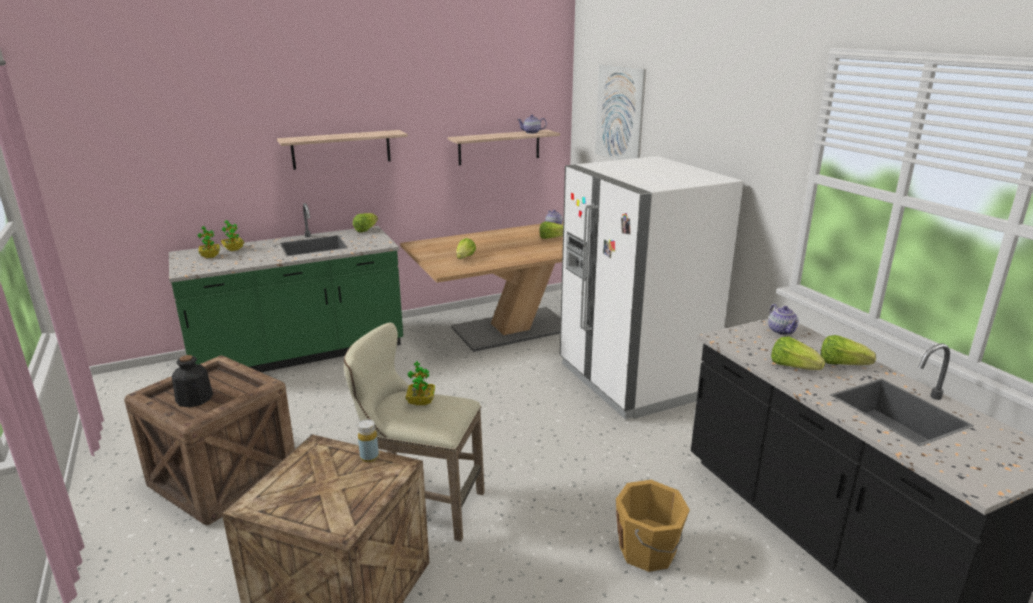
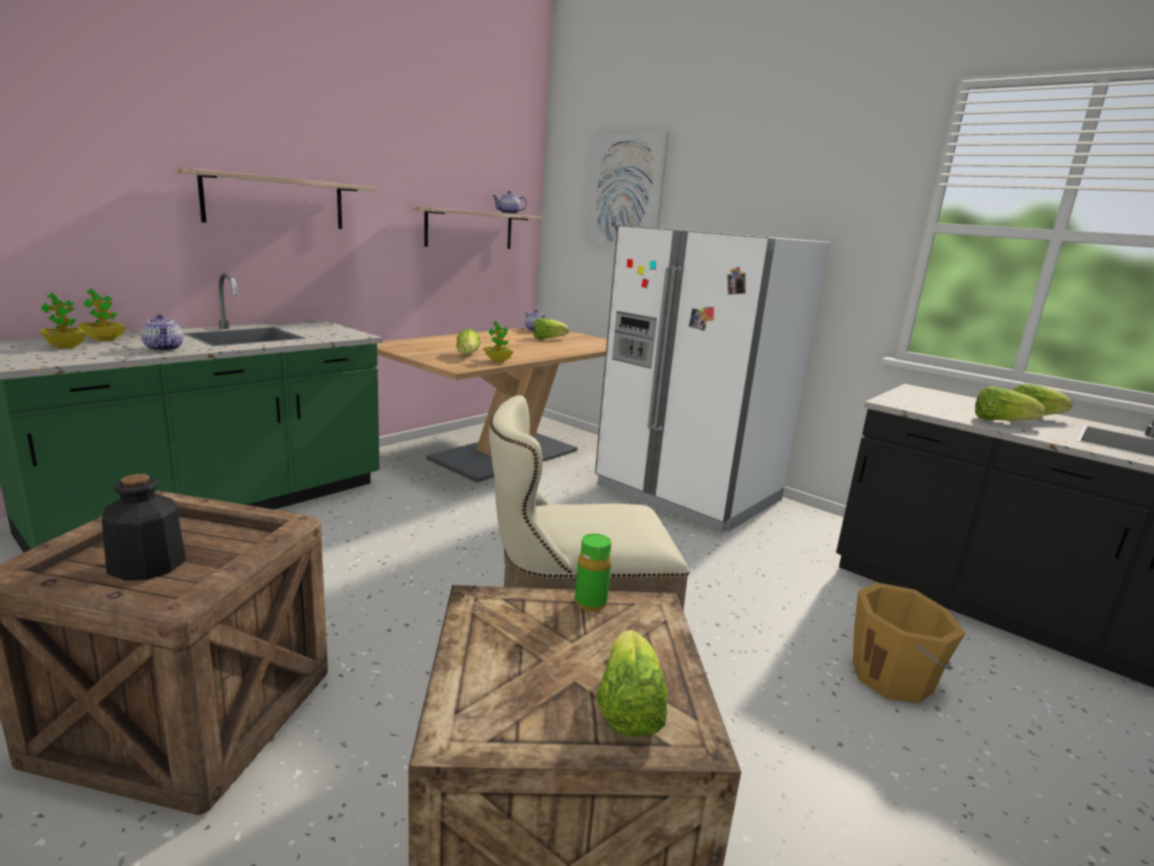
camera: 25 degrees left, 5 degrees down
(366, 230) = (310, 323): lettuce -> lettuce (628, 707)
(369, 457) = (590, 603): yellow bottle -> green bottle
(421, 402) = (592, 513): potted plant -> potted plant (497, 360)
(782, 331) = (931, 395): teapot -> teapot (165, 349)

